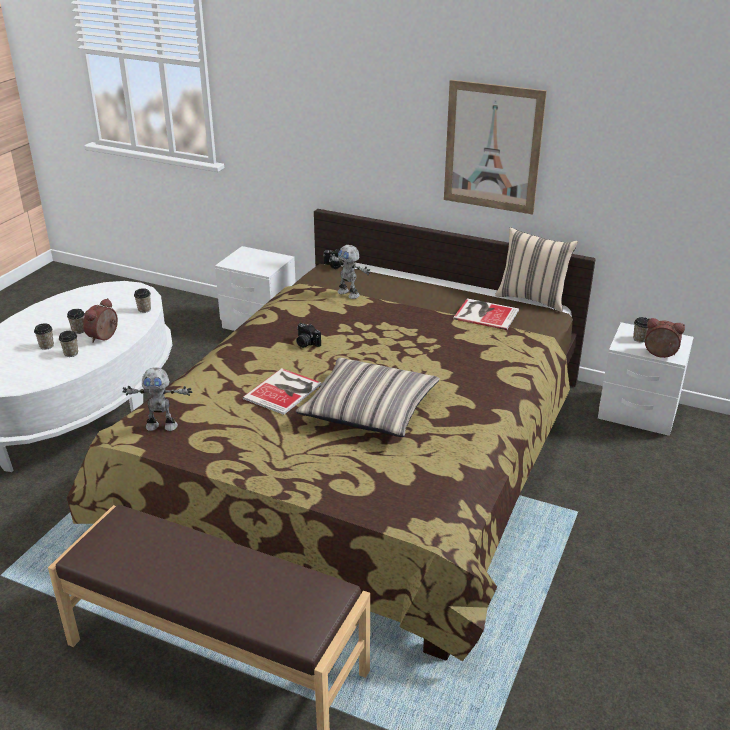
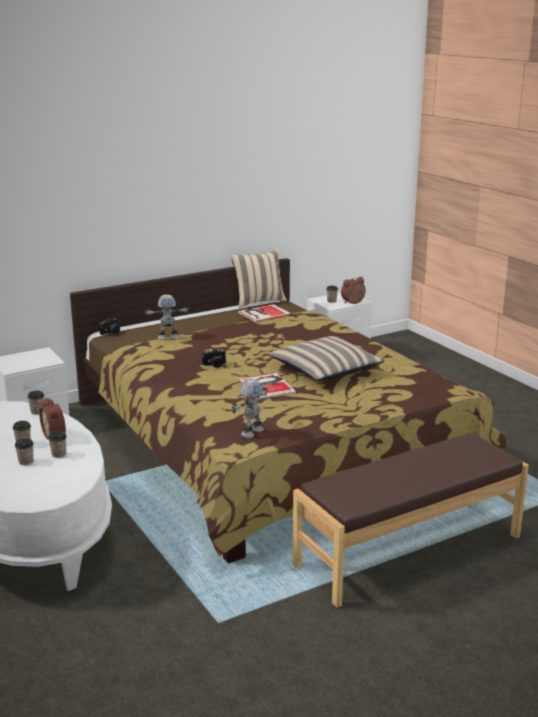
camera: 55 degrees left, 10 degrees down
(492, 147) = (208, 198): picture -> none

